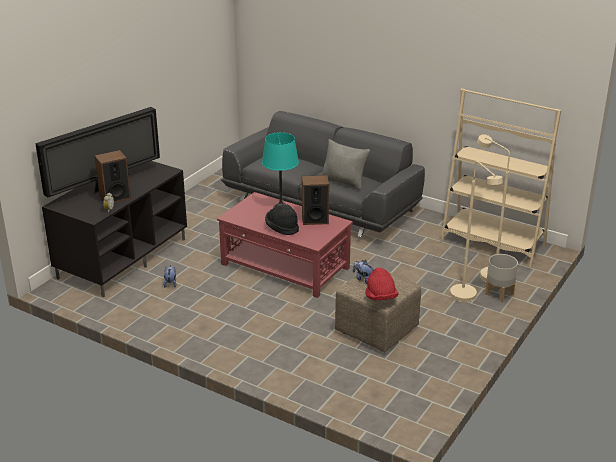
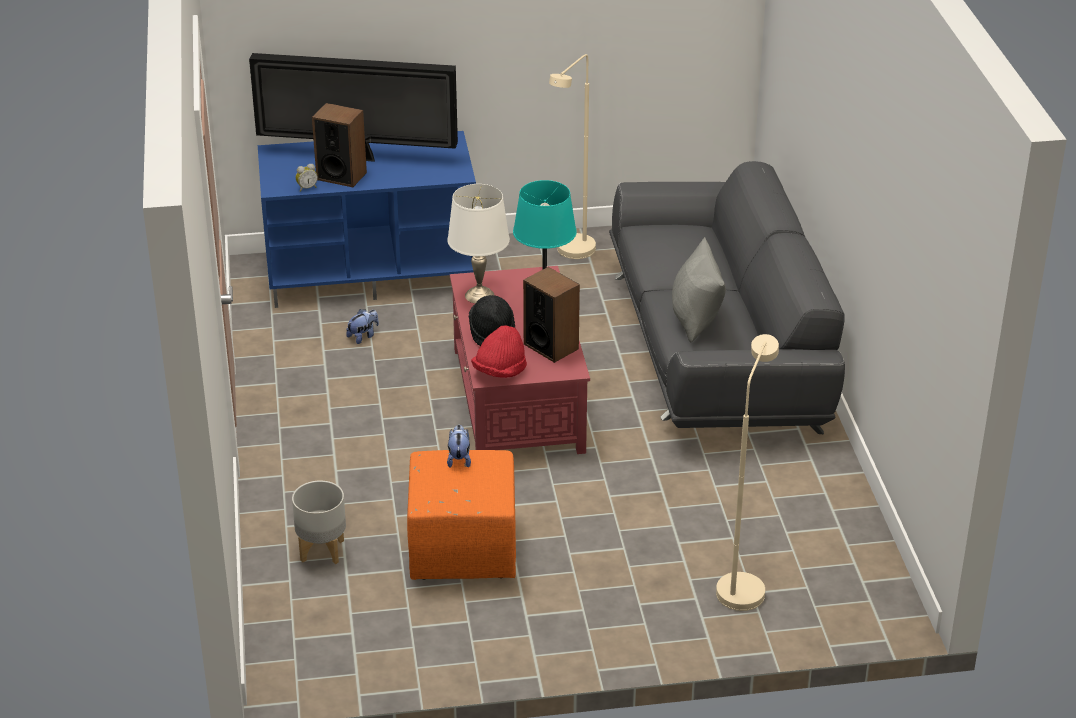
camera: 50 degrees right, 5 degrees up
(122, 258) = (372, 272): black tv stand -> blue tv stand
(247, 218) = (480, 295): none -> white table lamp
(375, 330) = (462, 549): beige ottoman -> orange ottoman
(380, 297) = (430, 493): red hat -> red hat (499, 371)
(467, 298) = (647, 596): beige floor lamp -> beige floor lamp (572, 254)
(493, 243) = (840, 552): beige bookcase -> none
(499, 294) = (699, 621): grey planter -> grey planter (321, 550)

